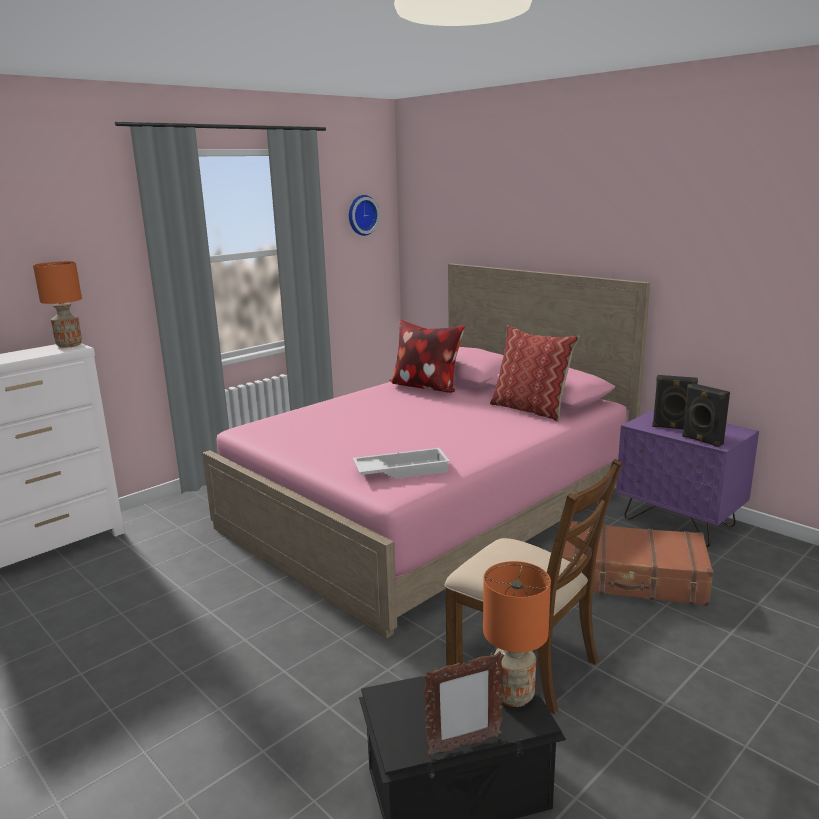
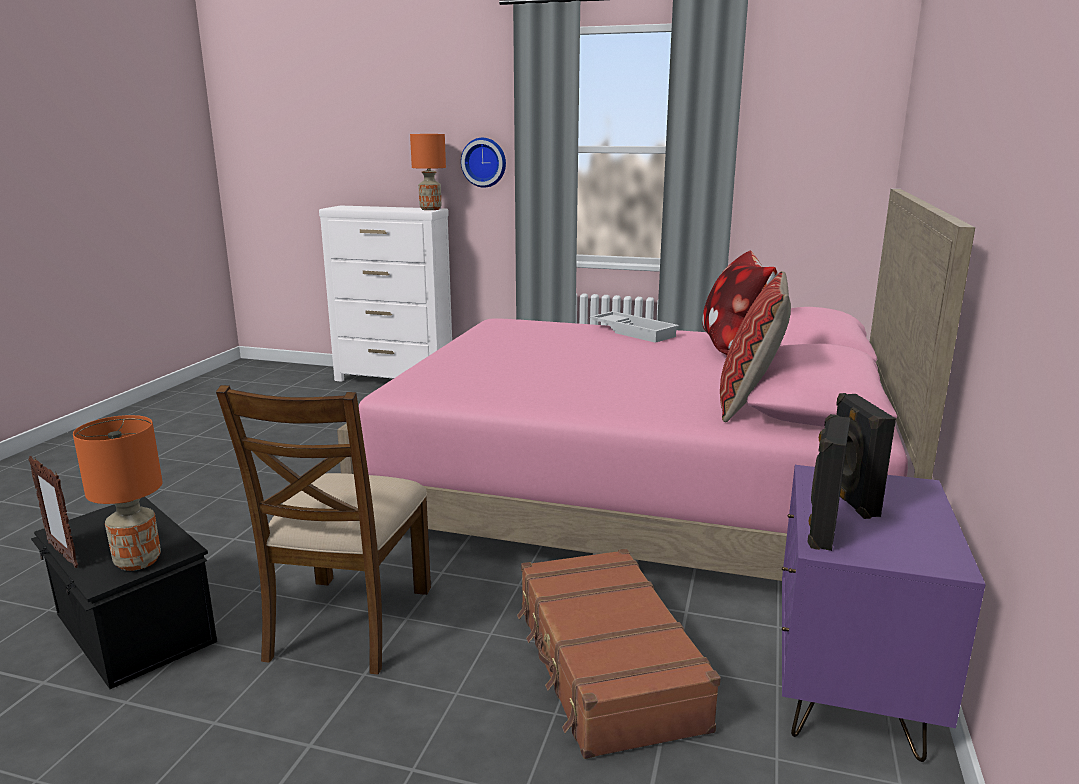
camera: 60 degrees right, 0 degrees up
(361, 215) = (828, 112): wall clock -> wall clock (484, 162)
(401, 470) = (459, 383): white tray -> white tray (634, 332)

